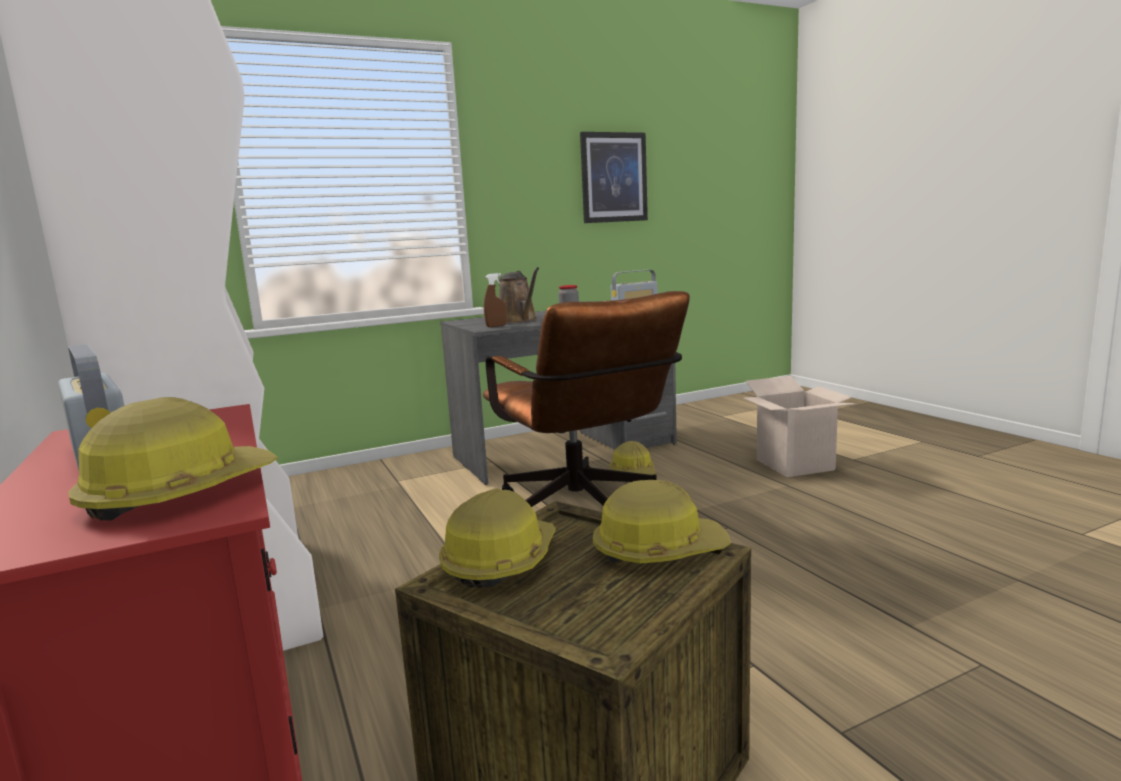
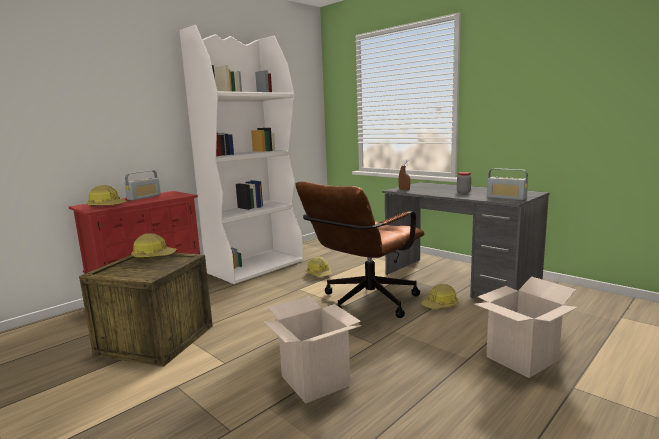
camera: 70 degrees right, 0 degrees up
(518, 320) = (429, 189): brown watering can -> none
(613, 177) = (579, 89): picture -> none
(658, 550) = (157, 272): hard hat -> hard hat (319, 274)
(832, 580) = (315, 381): none -> cardboard box

